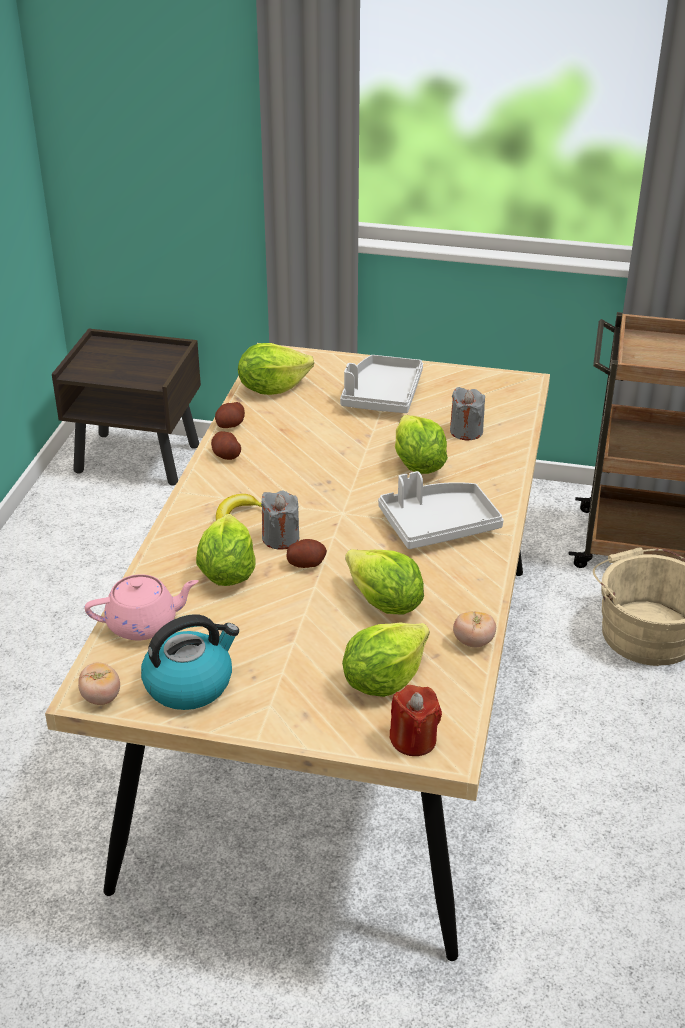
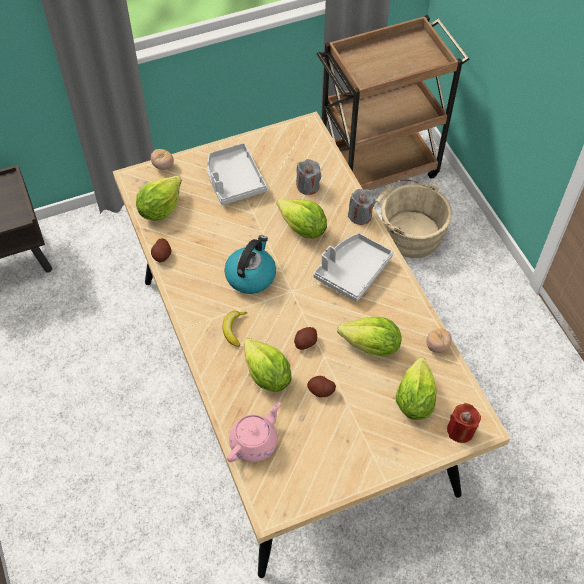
camera: 35 degrees left, 20 degrees up
(101, 697) = (279, 508): tomato -> tomato (163, 166)
(190, 684) = (318, 467): kettle -> kettle (251, 275)
(226, 455) = (182, 283): potato -> potato (321, 391)
(280, 538) = (274, 331): grey candle -> grey candle (360, 215)

